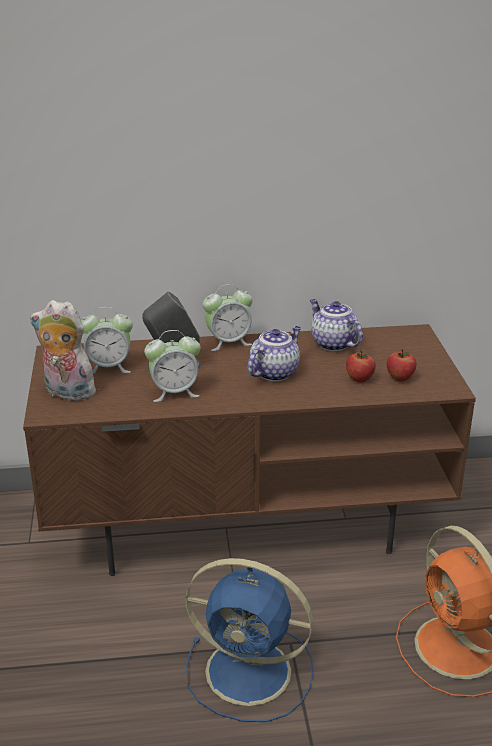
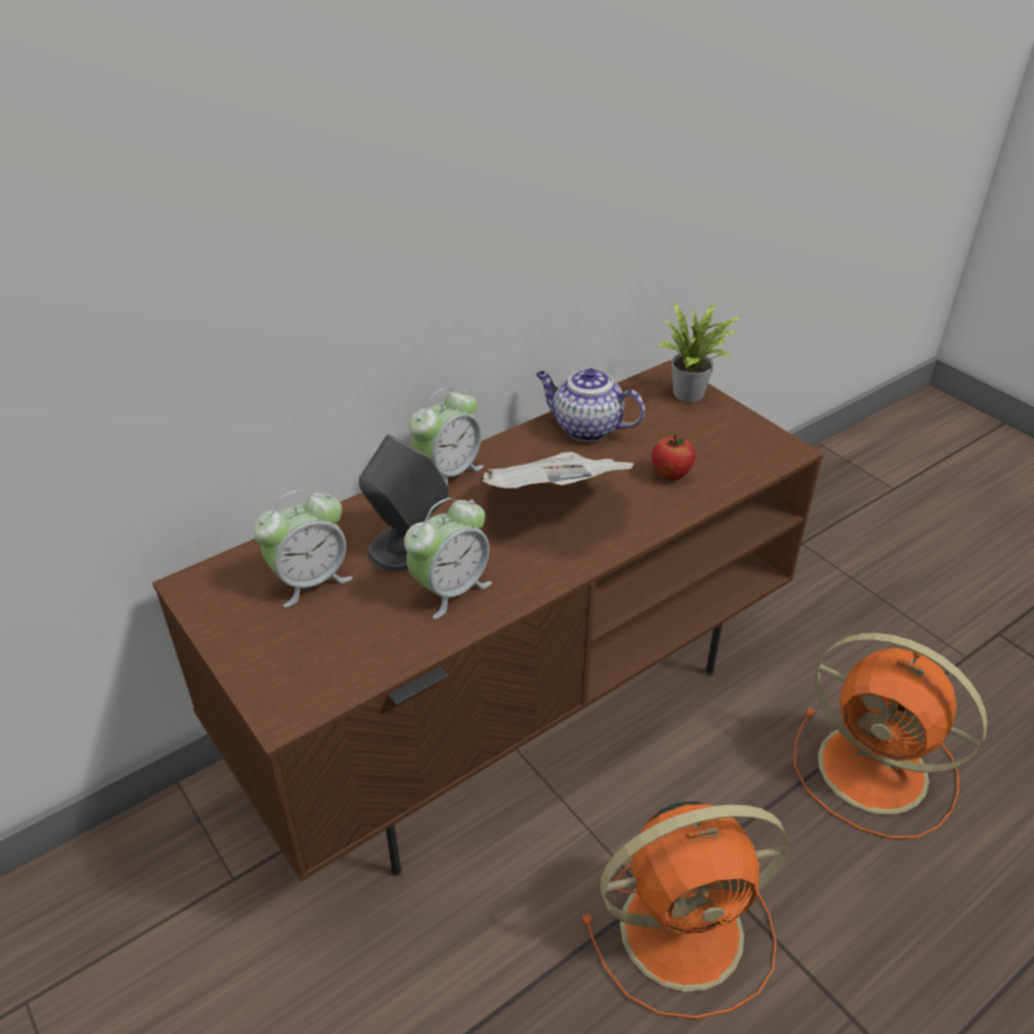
camera: 30 degrees left, 10 degrees up
(66, 393) = (284, 656): plush toy -> none
(252, 672) = (687, 929): blue fan -> orange fan
(274, 372) = (555, 502): teapot -> newspaper
(400, 378) = (715, 455): apple -> none
(422, 345) = (693, 394): none -> potted plant

